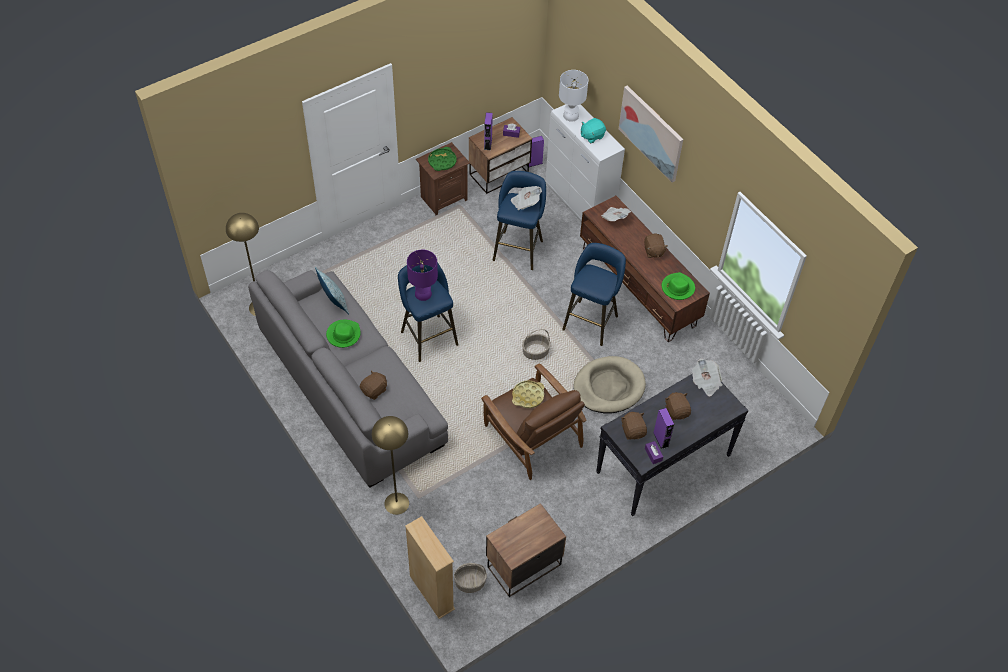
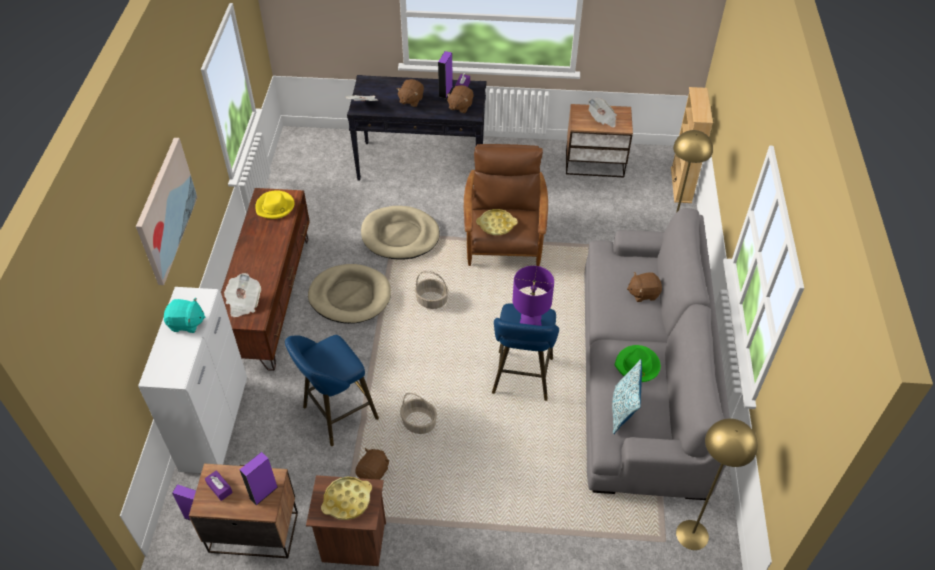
camera: 140 degrees left, 5 degrees down
(442, 161) = (347, 500): green tray -> yellow tray
(470, 582) = (645, 175): basket -> basket (418, 422)
(525, 202) = (319, 360): newspaper -> newspaper (602, 119)
(570, 115) = (174, 366): white table lamp -> none
(591, 320) = (350, 296): blue stool -> beige dog bed
(653, 251) = (252, 249): brown plush toy -> brown plush toy (373, 472)
(677, 288) = (275, 207): green hat -> yellow hat

